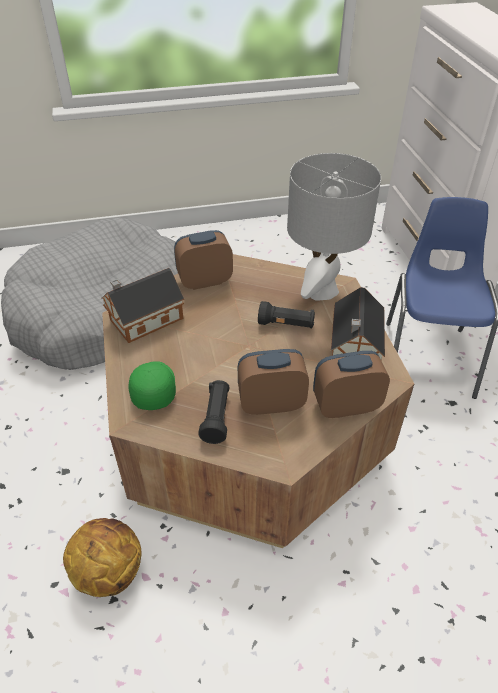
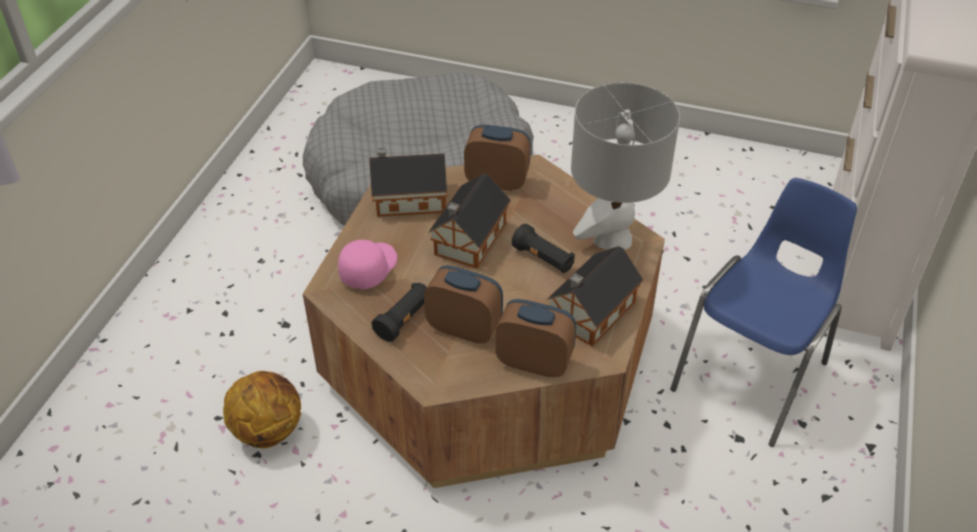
camera: 30 degrees right, 0 degrees up
(152, 388) = (368, 268): green cap -> pink cap
(218, 333) = (468, 241): none -> toy house

